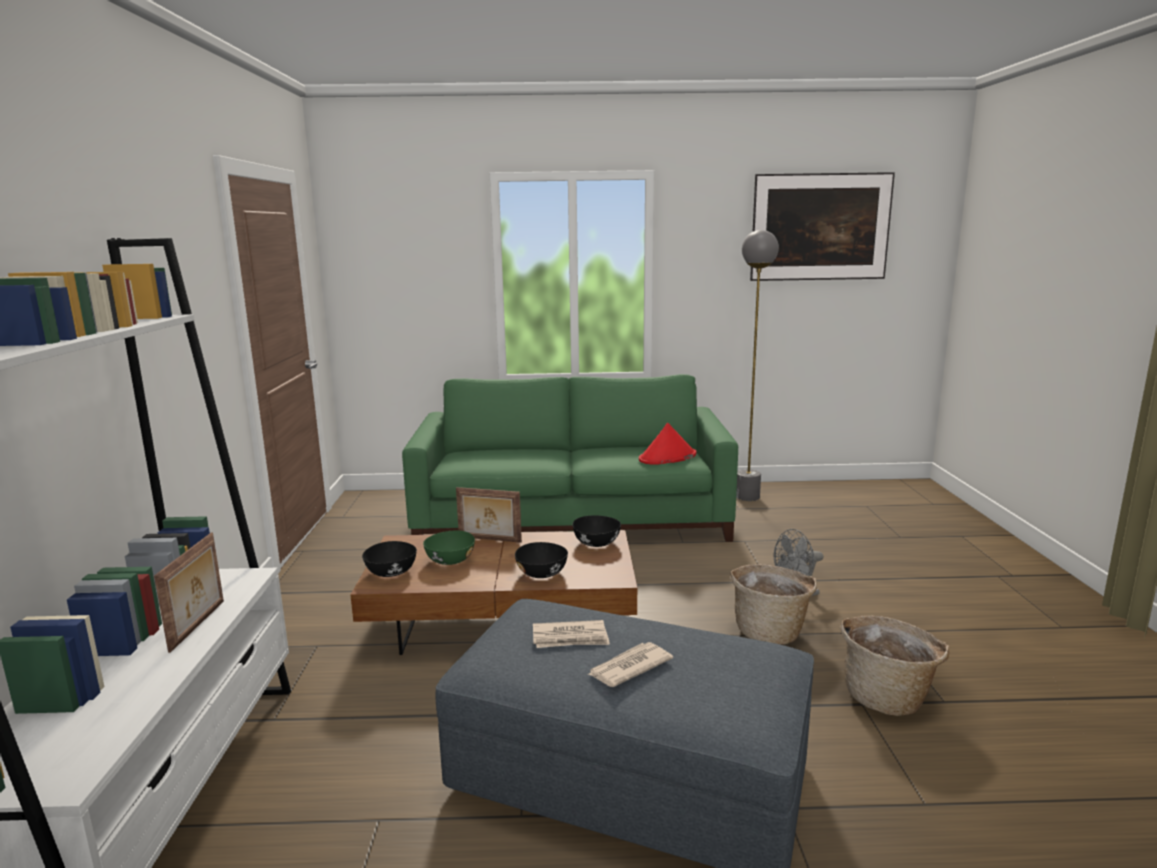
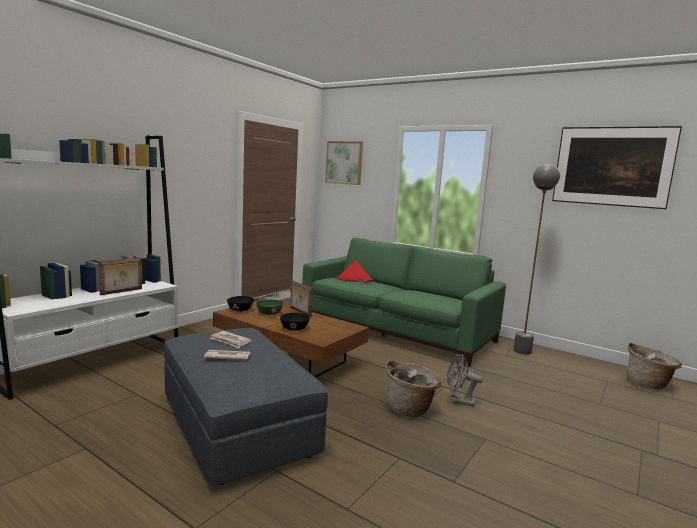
camera: 35 degrees right, 5 degrees down
(380, 243) = (344, 162): none -> picture
(596, 543) = (343, 327): black bowl -> none
(667, 457) = (441, 301): red hat -> red hat (354, 279)
(887, 697) = (421, 462): basket -> basket (648, 384)

